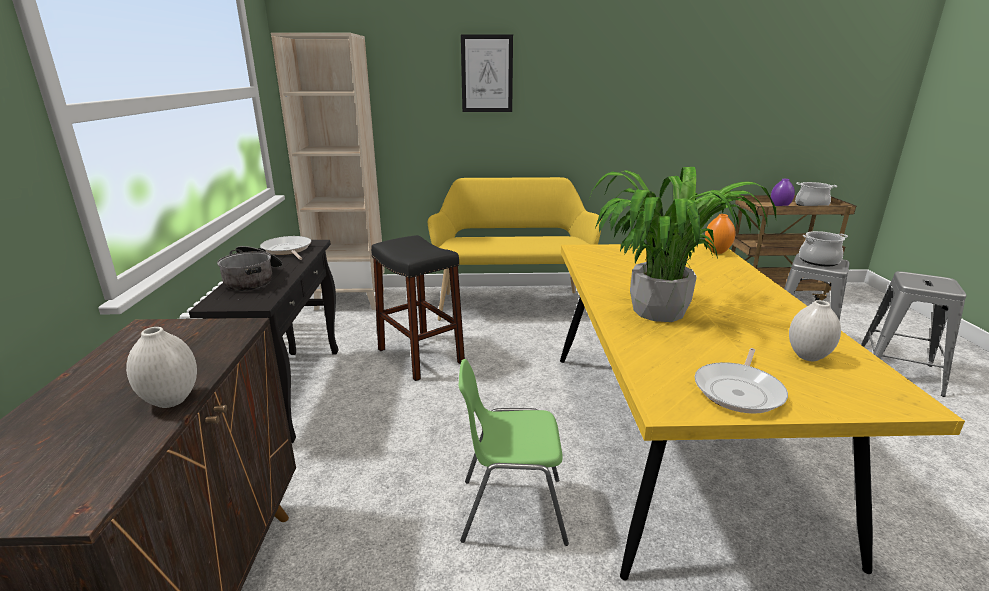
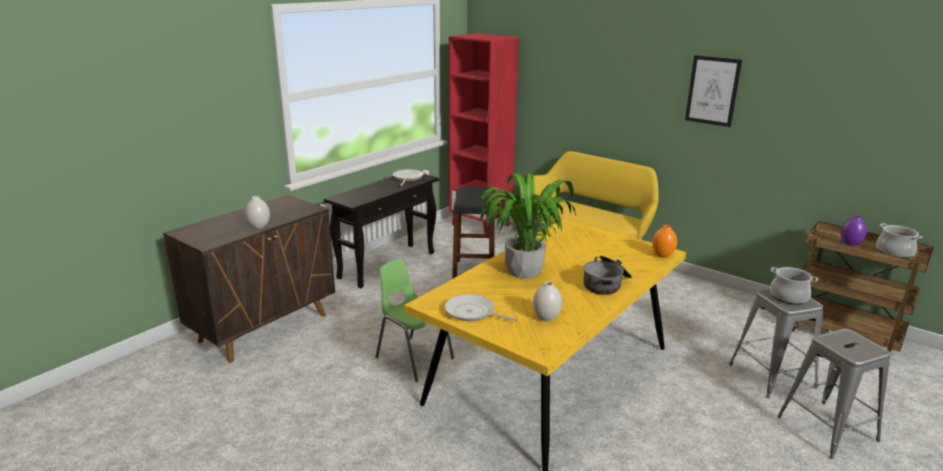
camera: 40 degrees right, 0 degrees up
(254, 279) = (369, 190): cooking pot -> cooking pot (606, 284)
(351, 299) = (481, 225): beige bookcase -> red bookcase
(487, 74) = (600, 72): picture -> picture (712, 91)
(739, 391) = (472, 312): frying pan -> frying pan turned 45 degrees clockwise

